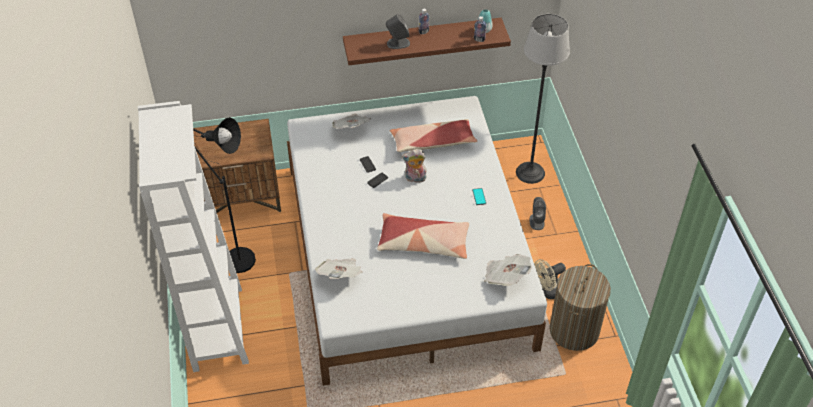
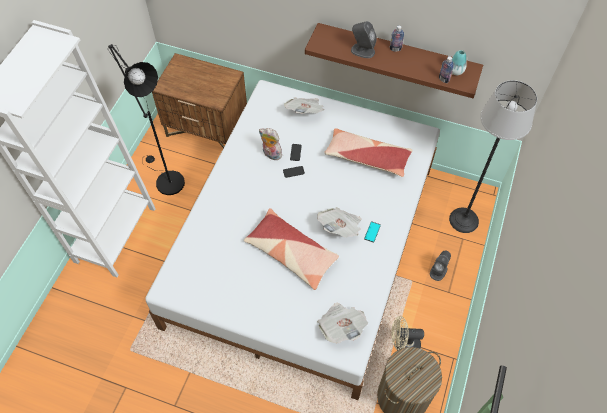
camera: 30 degrees right, 10 degrees up
(341, 275) = (200, 248): newspaper -> newspaper (340, 228)
(415, 179) = (327, 186): plush toy -> plush toy (271, 154)

